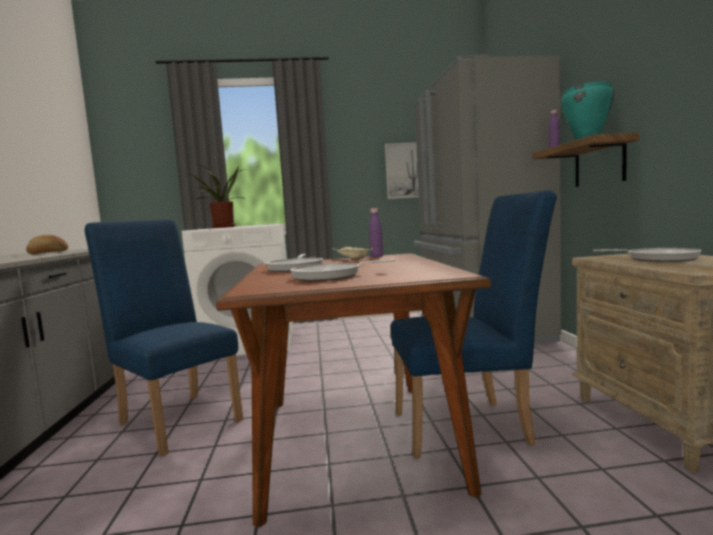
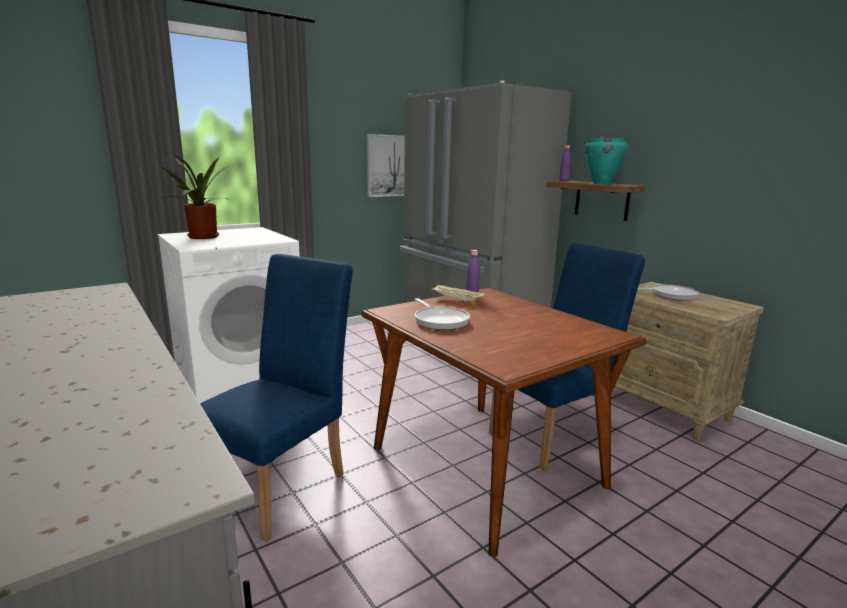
camera: 30 degrees left, 10 degrees up
(48, 253) = (72, 310): bread -> none
(177, 418) = (283, 484): blue chair -> blue chair turned 105 degrees clockwise
(331, 276) = (518, 338): frying pan -> none

